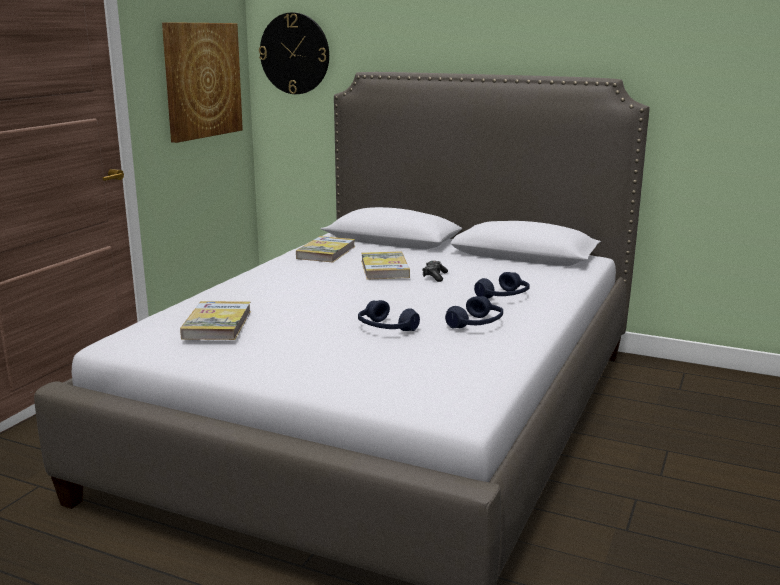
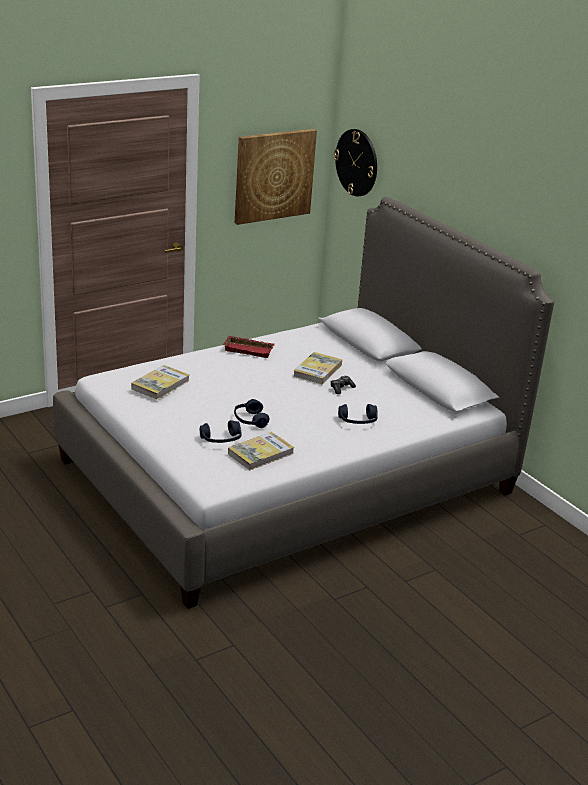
camera: 30 degrees right, 10 degrees up
(278, 271) = (249, 349): none -> red tray
(326, 252) = (302, 341): book -> book (260, 453)
(476, 324) = (305, 436): blue headphones -> blue headphones (221, 440)

